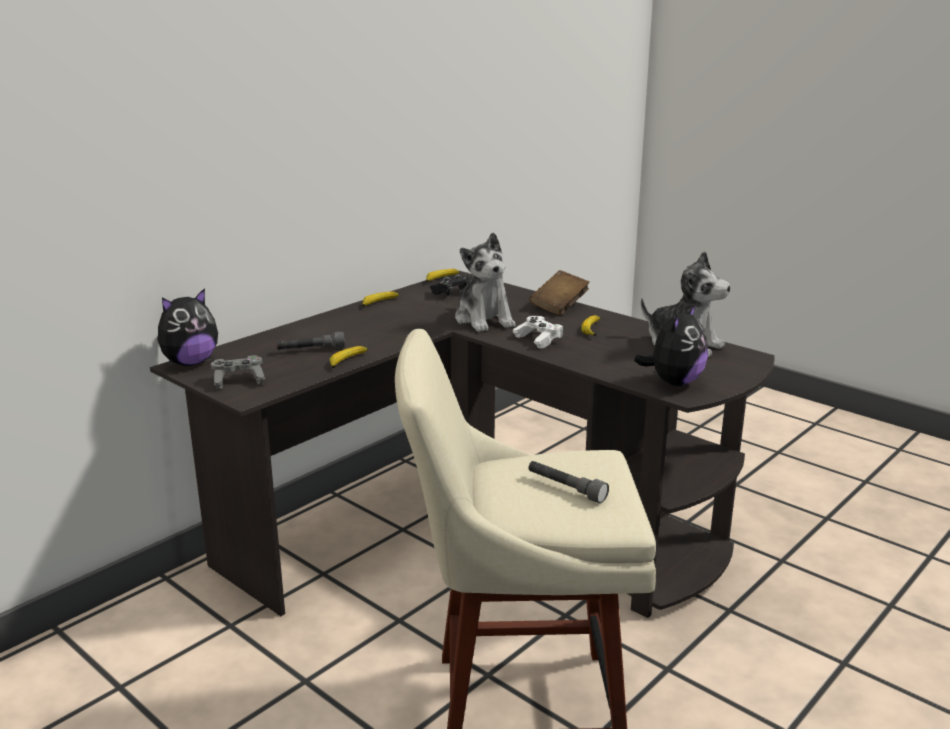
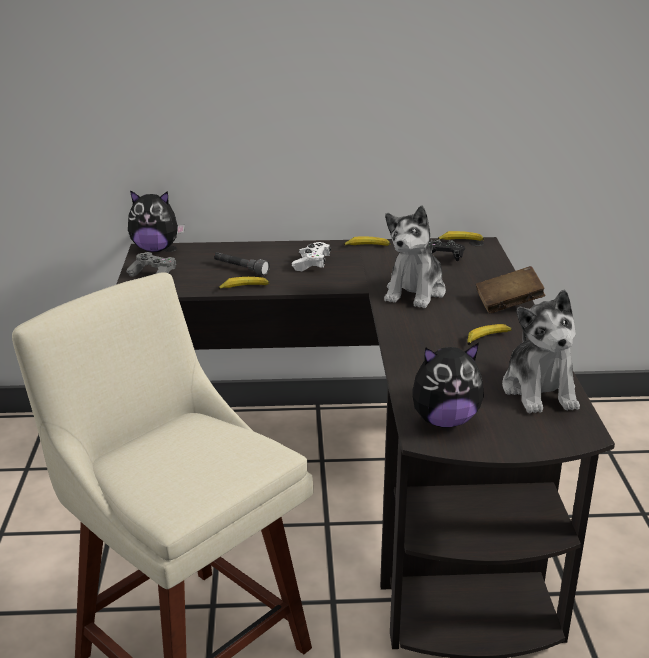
camera: 45 degrees right, 5 degrees up
(538, 340) = (418, 328): white game controller -> white game controller (311, 264)
(566, 488) = (194, 464): grey flashlight -> none

